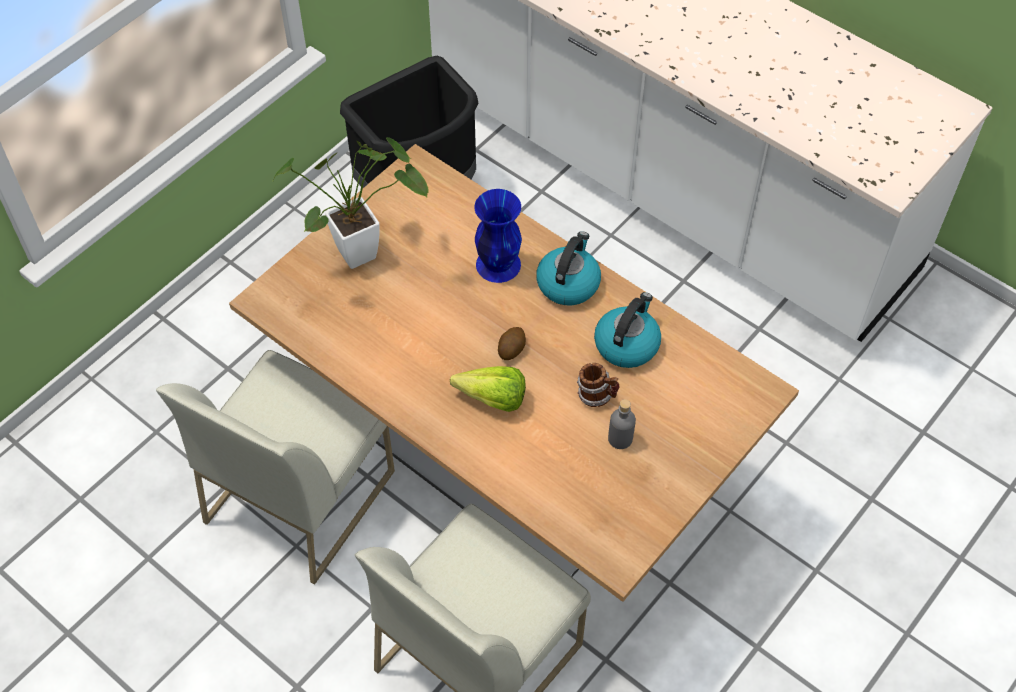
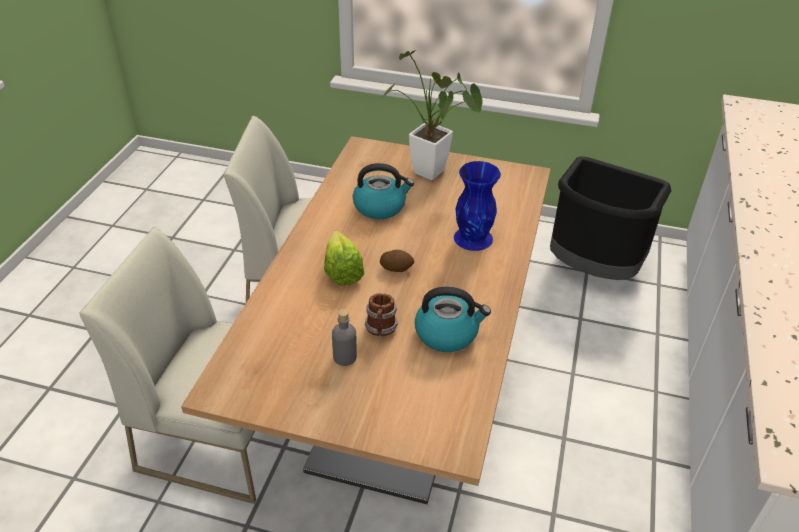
camera: 65 degrees right, 15 degrees down
(568, 283) = (484, 280): kettle -> kettle (380, 207)

